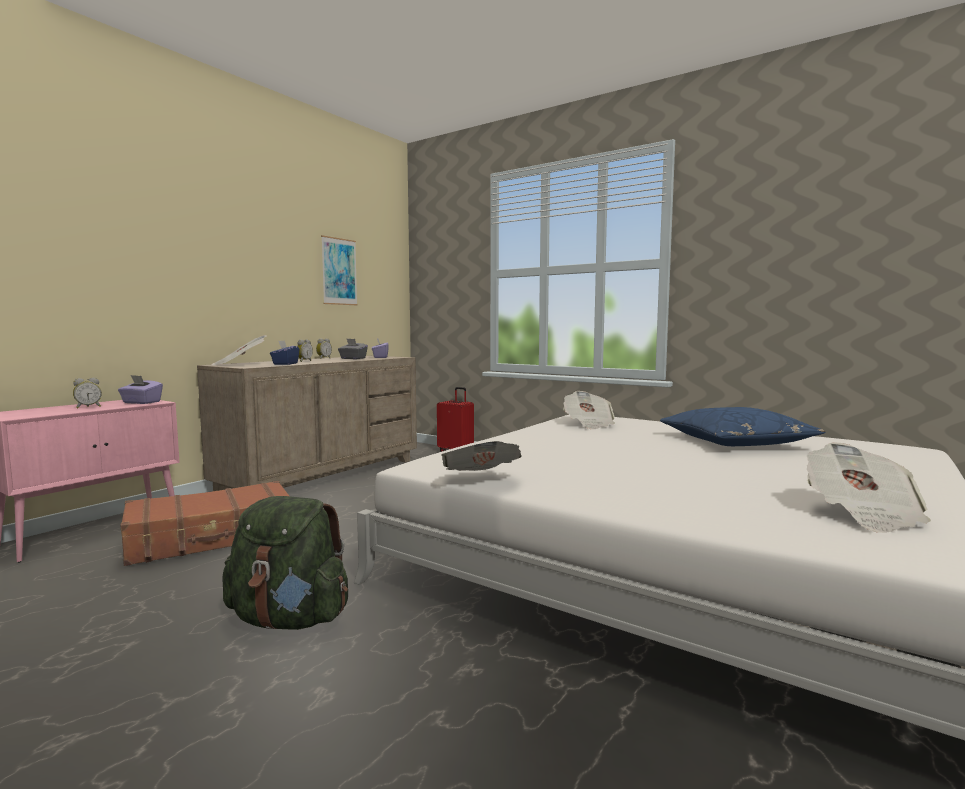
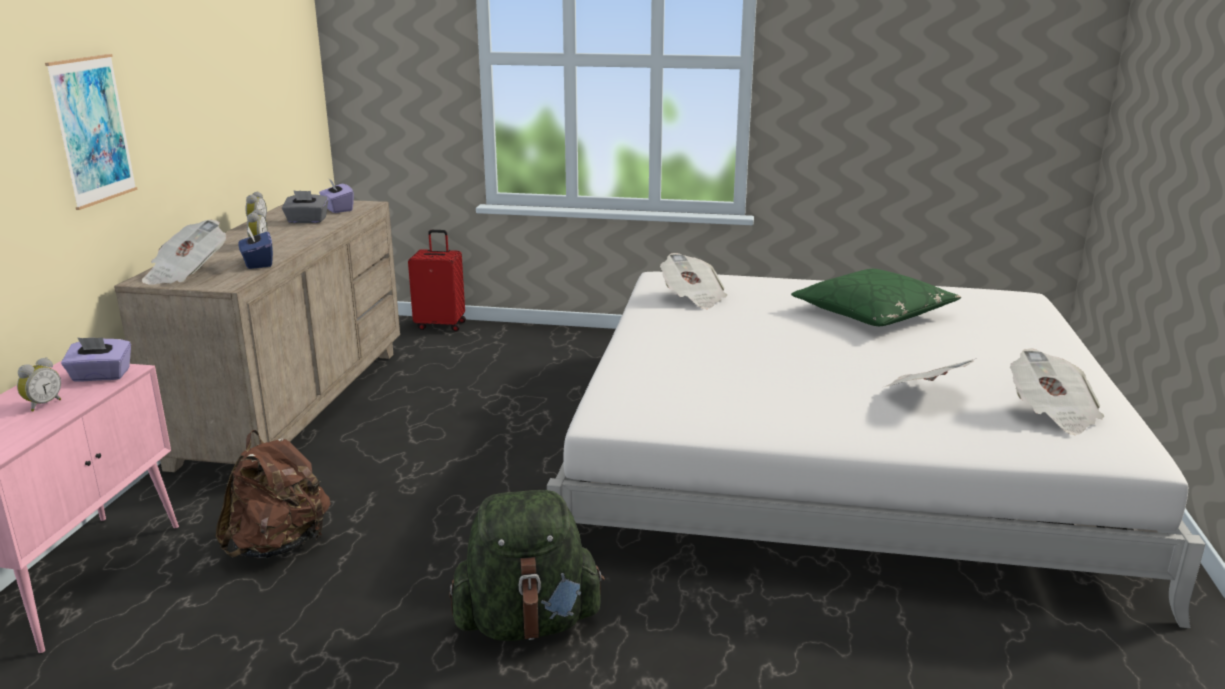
camera: 25 degrees left, 15 degrees up
(212, 537) = (279, 545): brown suitcase -> brown backpack
(339, 271) = (244, 70): picture -> picture (92, 130)
(481, 480) = (705, 429): newspaper -> newspaper (924, 394)
(736, 442) = (873, 313): blue pillow -> green pillow

